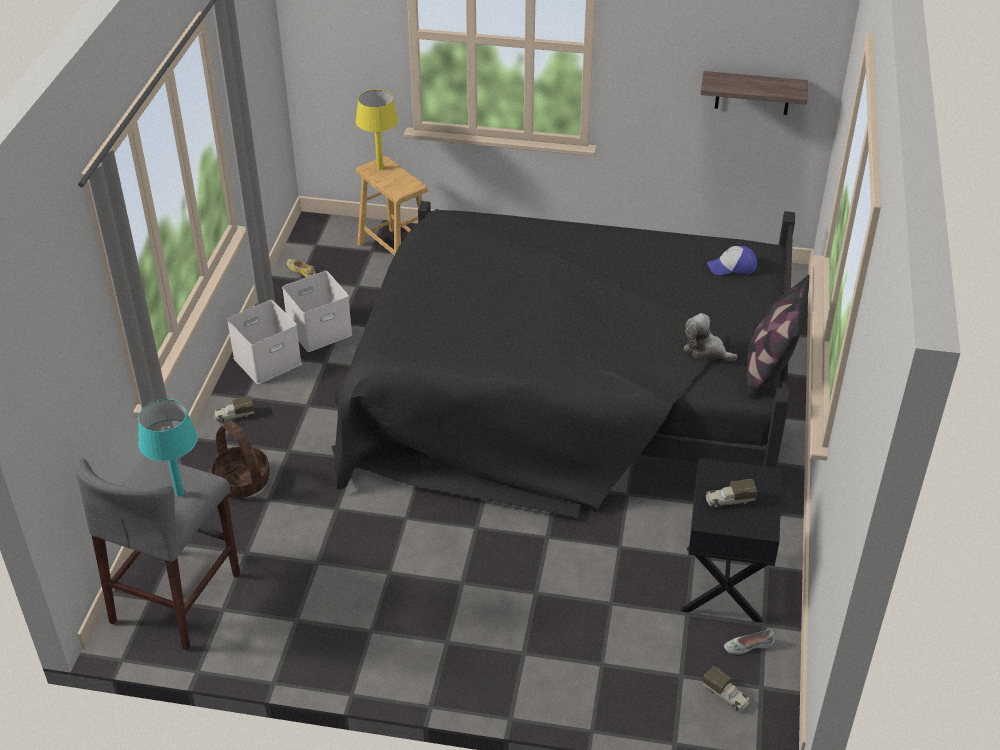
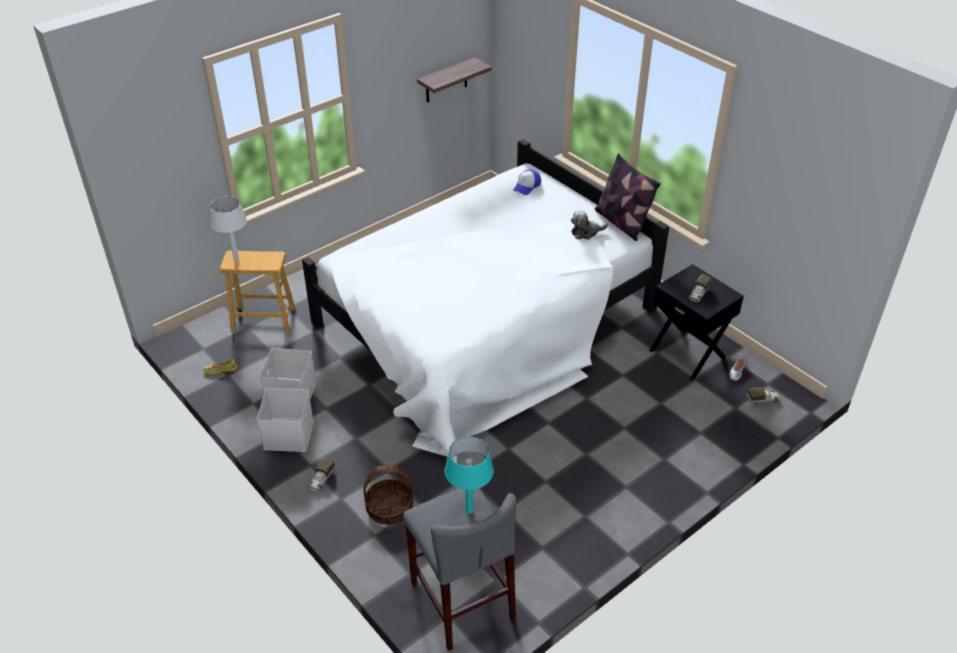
camera: 50 degrees left, 0 degrees up
(380, 168) = (236, 259): yellow table lamp -> white table lamp
(567, 397) = (485, 325): black bed -> white bed

